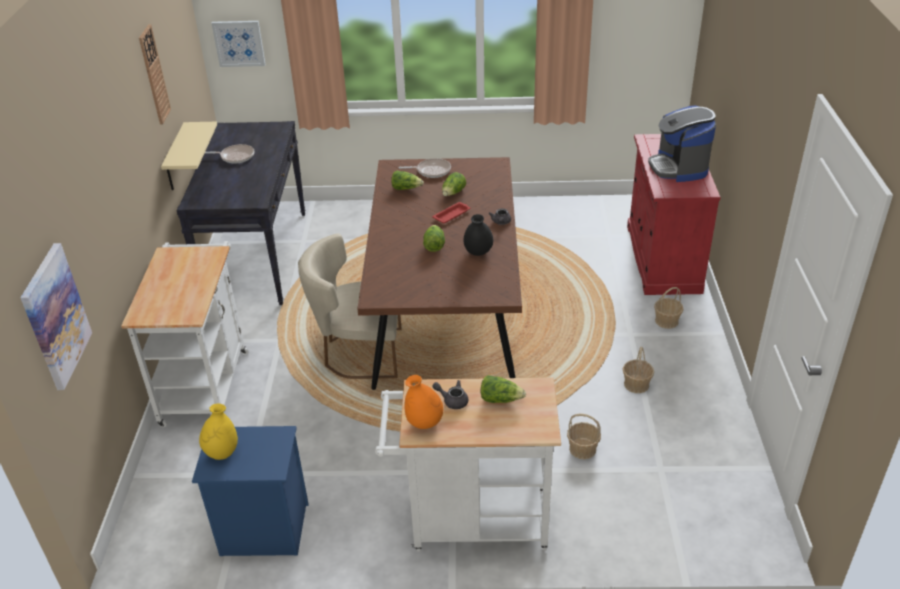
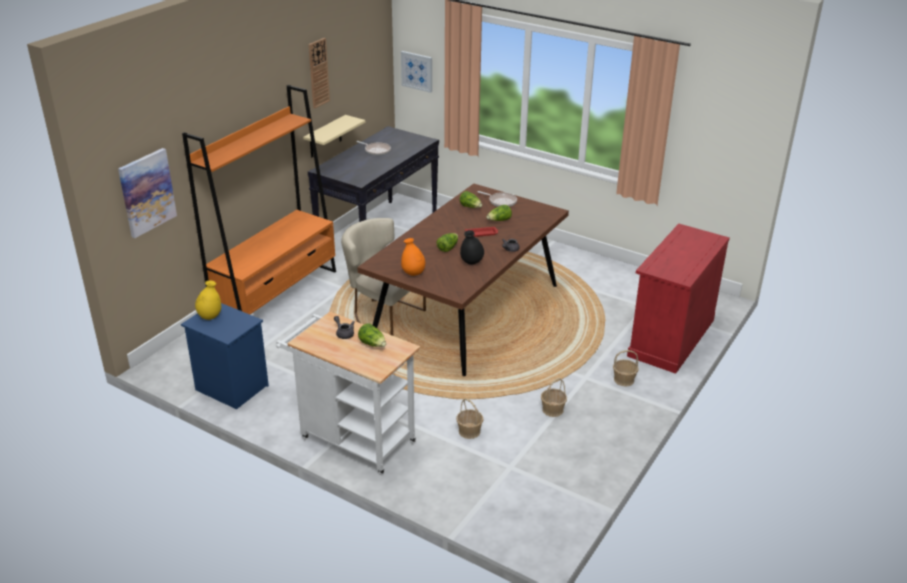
camera: 30 degrees right, 5 degrees down
(206, 382) = (276, 295): white cart -> orange bookcase
(424, 423) = (314, 338): orange vase -> orange vase (413, 273)
(679, 167) = (683, 256): coffee machine -> none

